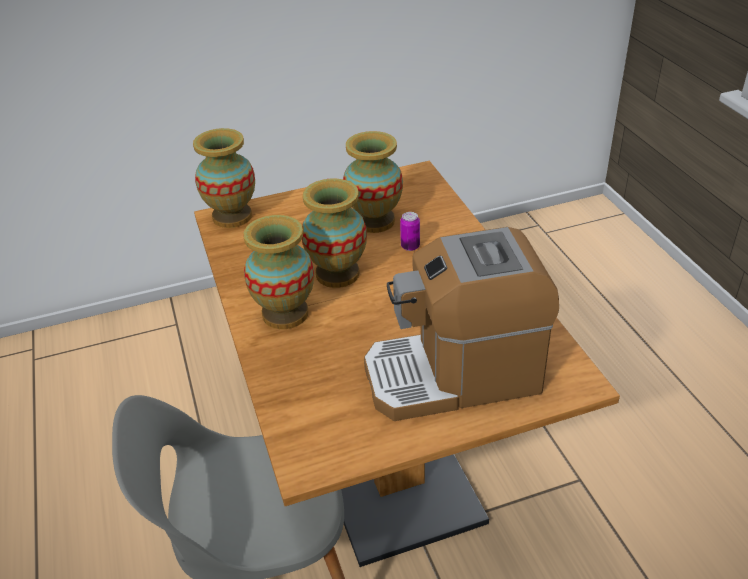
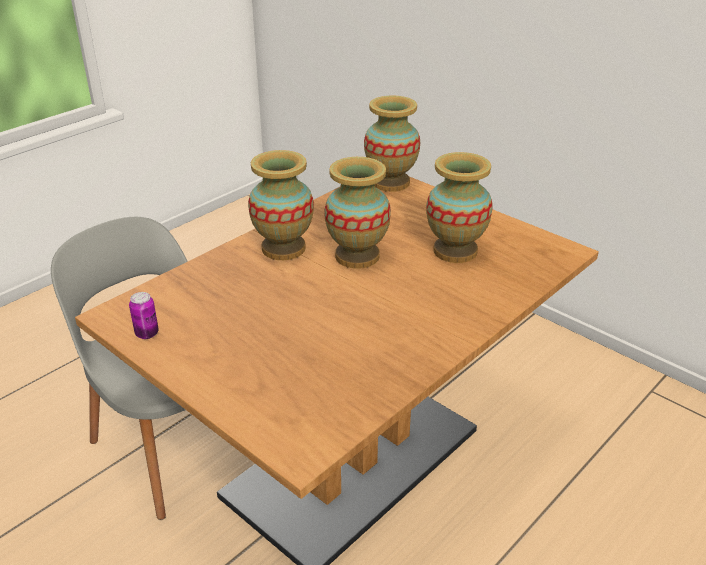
camera: 60 degrees right, 5 degrees down
(410, 246) = (434, 282): can -> can (147, 333)
(454, 374) = (262, 362): coffee machine -> none

